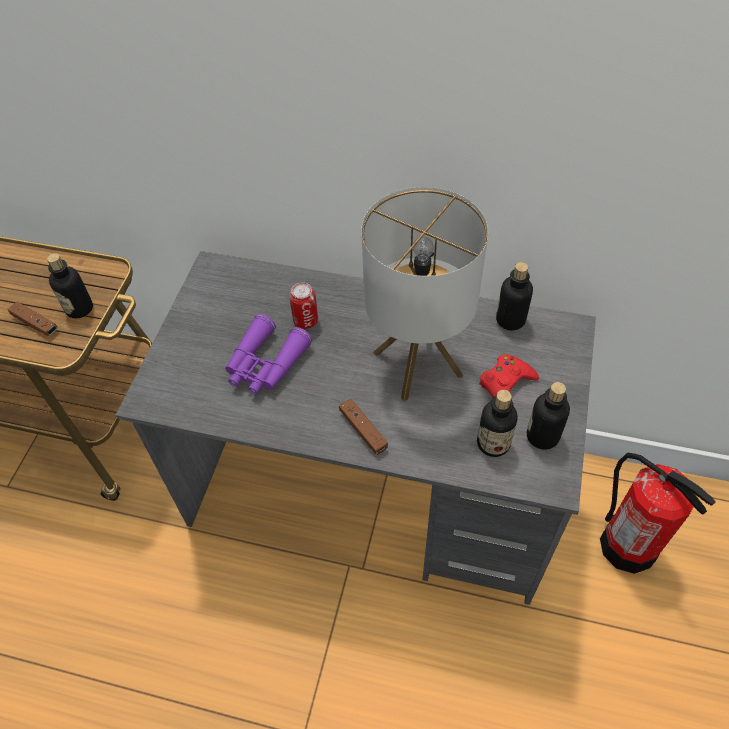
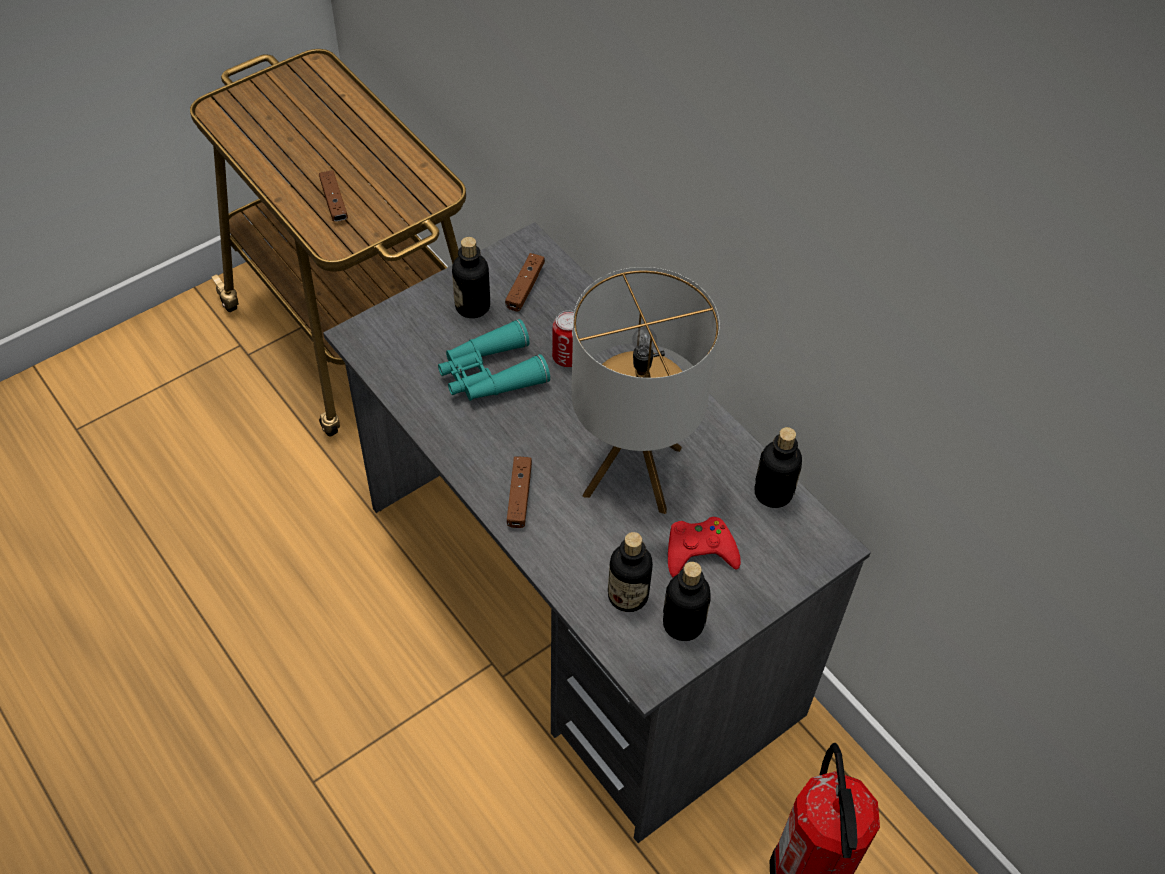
camera: 35 degrees right, 0 degrees up
(79, 308) = (383, 212): bottle -> bottle (472, 306)
(234, 295) = (525, 287): none -> brown game controller
(265, 364) = (490, 374): purple binoculars -> turquoise binoculars

